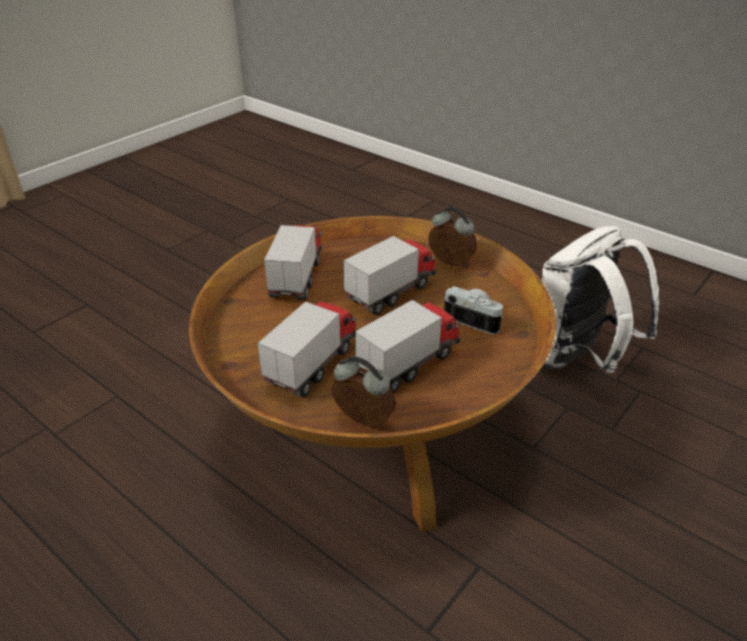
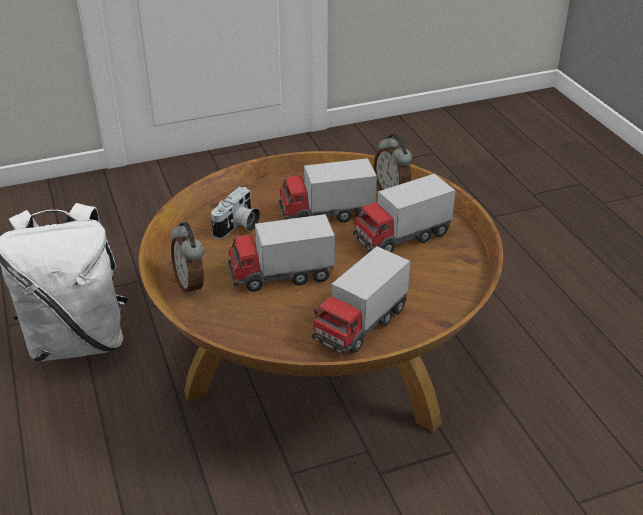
camera: 150 degrees left, 0 degrees up
(474, 319) = (238, 227): camera -> camera turned 120 degrees counterclockwise

